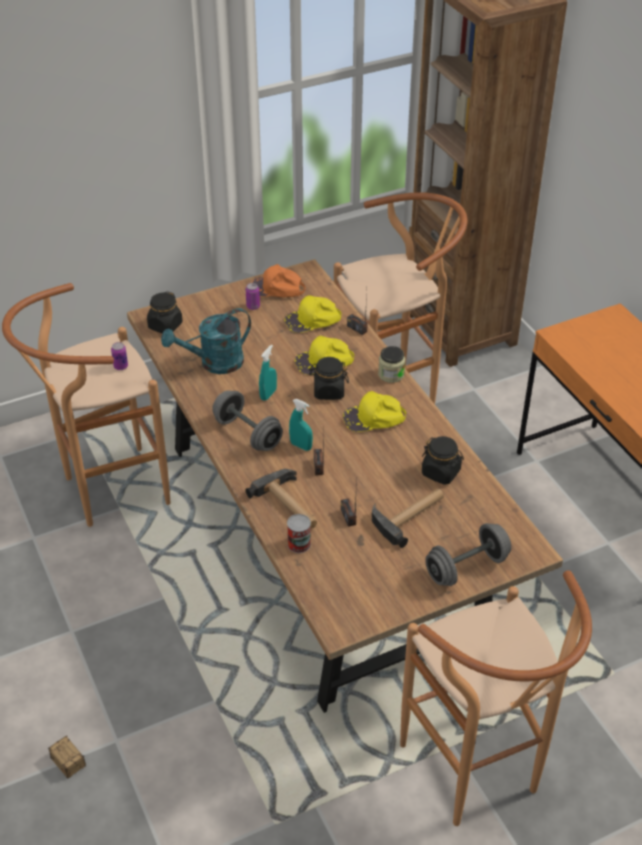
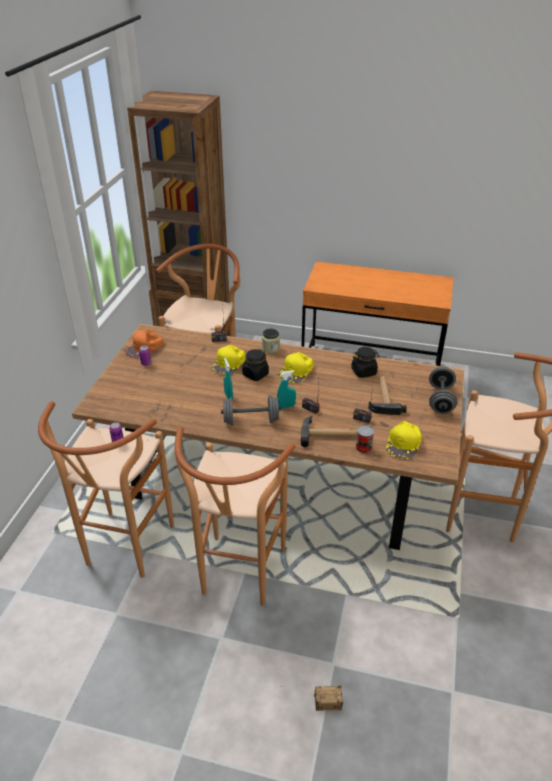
camera: 50 degrees left, 5 degrees down
(154, 598) = (239, 578): none -> brown stool
(165, 326) = (110, 404): black jar -> none
(214, 363) = (173, 402): turquoise watering can -> none
(313, 320) = (190, 350): yellow cap -> yellow cap (404, 443)

